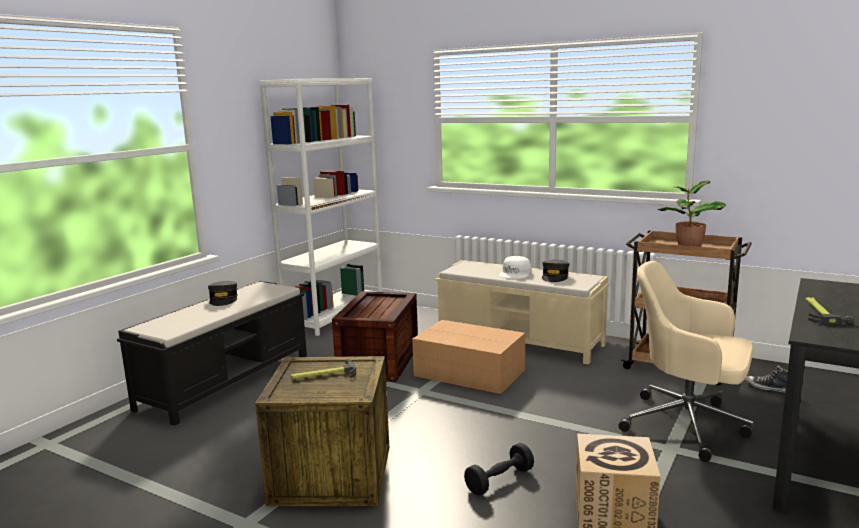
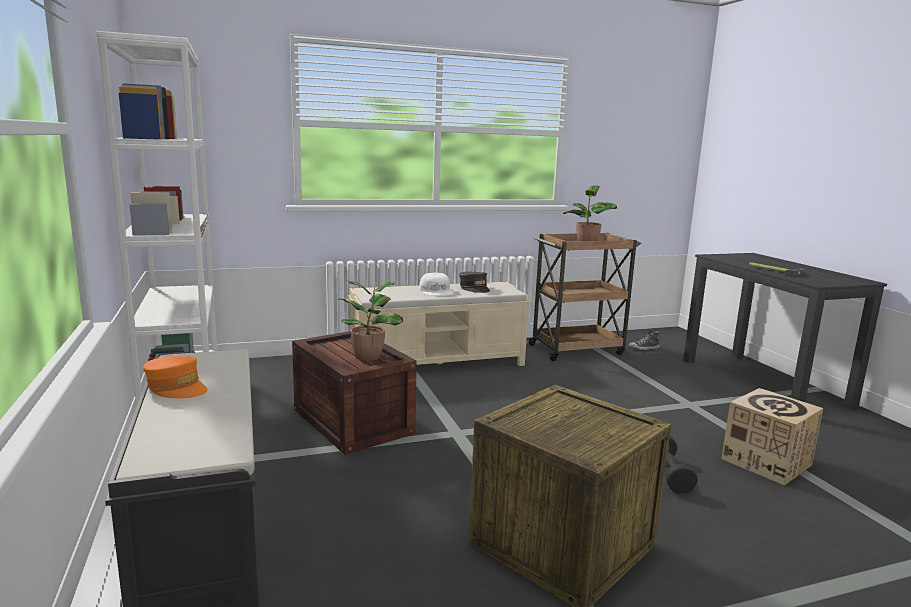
camera: 50 degrees left, 0 degrees up
(223, 299) = (176, 388): grey cap -> orange cap
(323, 375) = (561, 421): hammer -> none
(380, 312) = (369, 356): none -> potted plant
(470, 373) = (460, 402): cardboard box -> none
(688, 425) = (664, 386): beige office chair -> none

